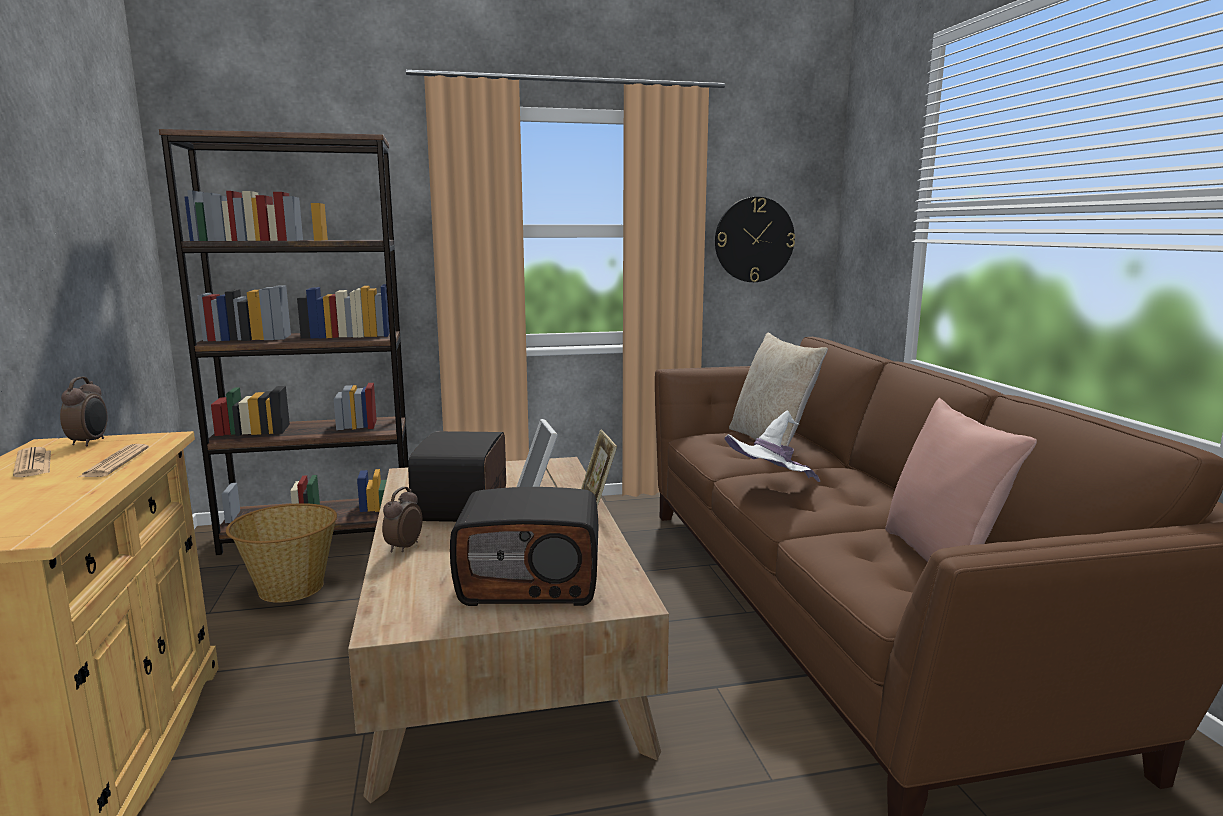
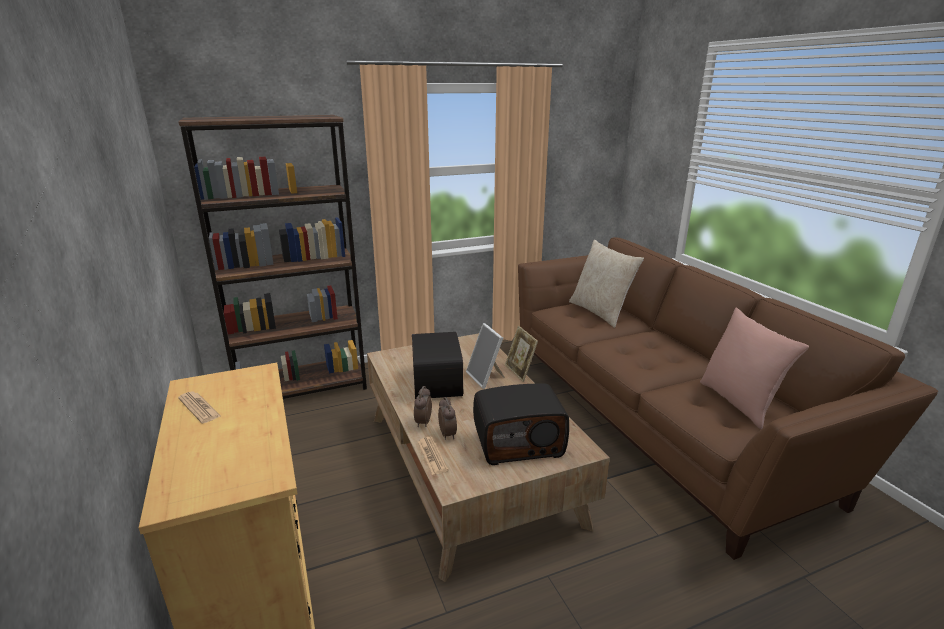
camera: 10 degrees left, 10 degrees up
(90, 442) = (216, 381): alarm clock -> alarm clock (448, 434)
(115, 462) = (256, 401): newspaper -> newspaper (432, 456)
(289, 588) = (307, 436): basket -> none
(754, 240) = (574, 169): wall clock -> none
(769, 488) = (619, 353): white hat -> none

